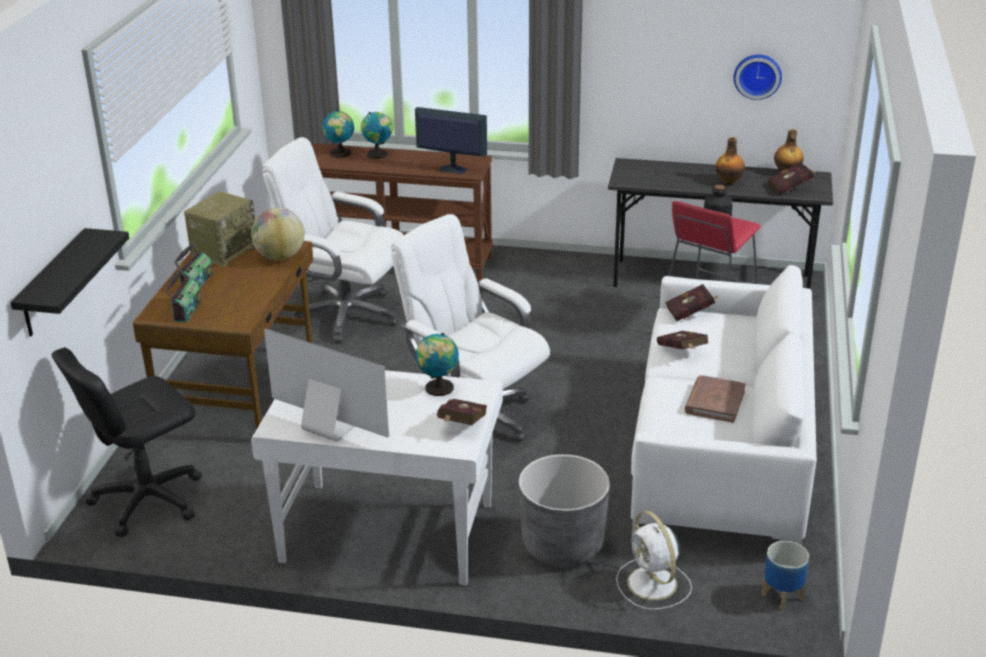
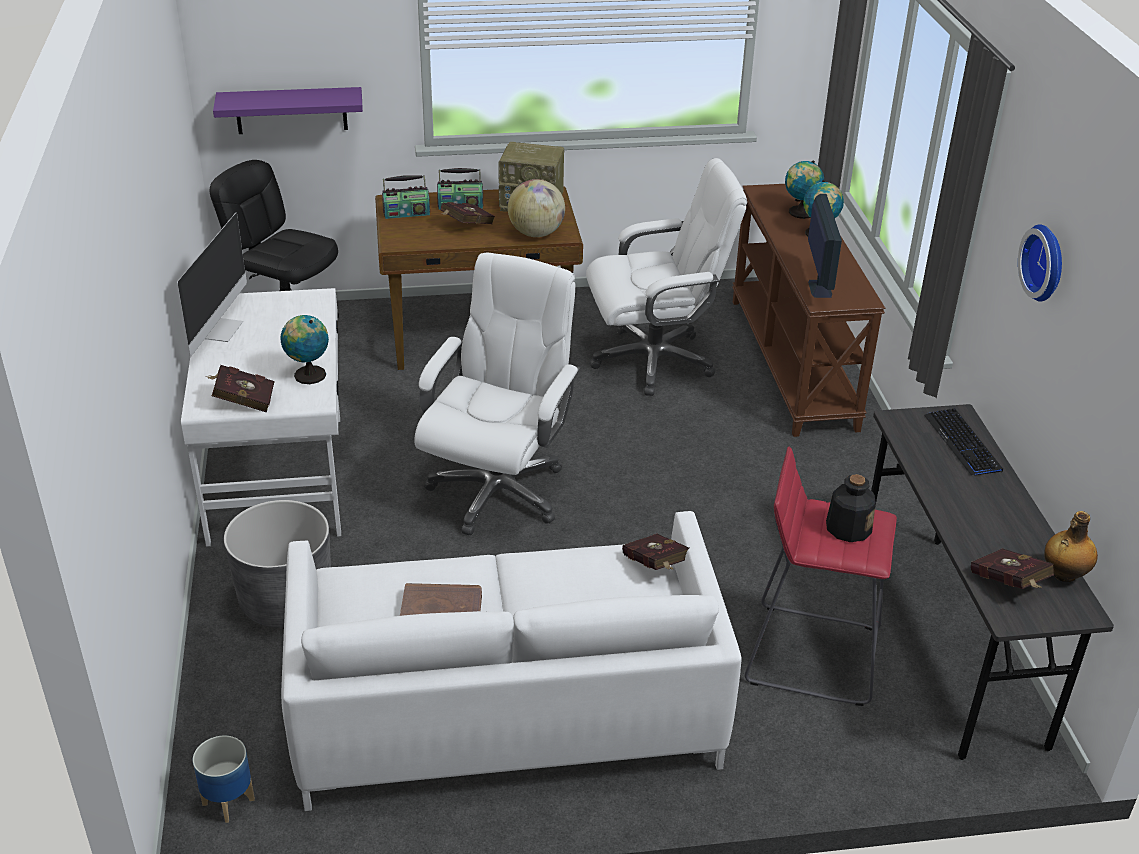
camera: 70 degrees right, 5 degrees up
(53, 284) = (291, 110): black shelf -> purple shelf
(345, 315) = (654, 360): white office chair -> white office chair turned 75 degrees clockwise
(653, 585) = (230, 684): white fan -> none
(656, 169) = (963, 443): none -> keyboard
(682, 352) = (550, 571): red book -> red book (465, 225)
(729, 182) = (977, 517): bottle -> none
(757, 75) = (1101, 404): wall clock -> wall clock (1046, 262)

